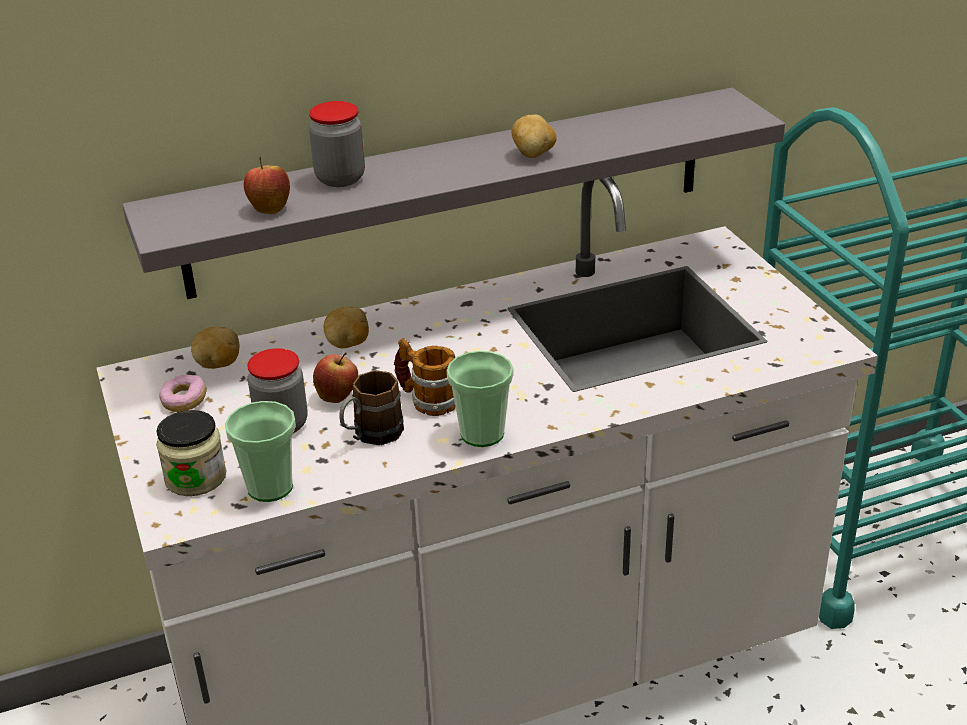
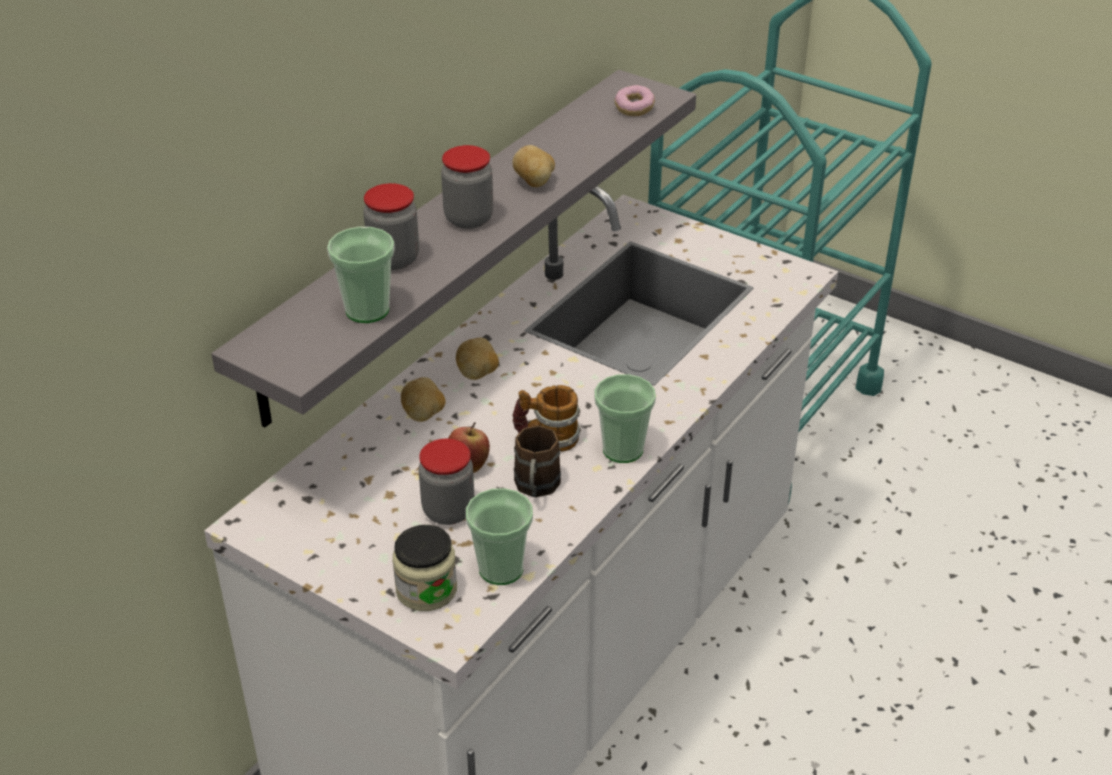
camera: 35 degrees left, 5 degrees up
(184, 402) = (334, 527): donut -> donut (634, 109)
(218, 365) = (325, 480): potato -> potato (477, 374)
(269, 208) = (367, 310): apple -> cup
(440, 166) = (468, 219): none -> jar

